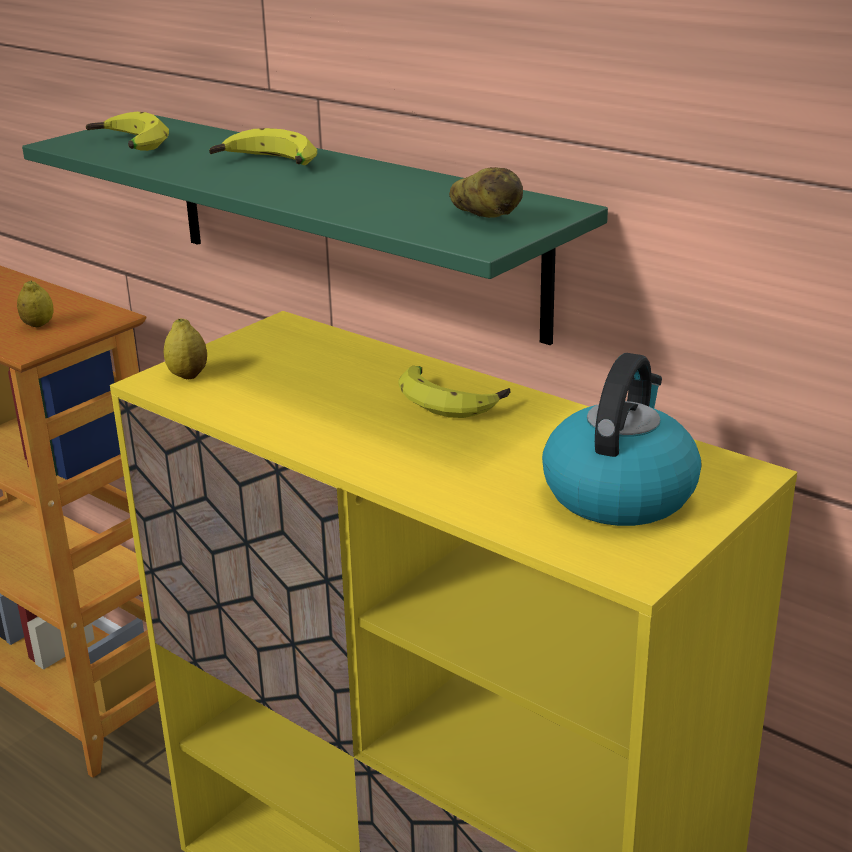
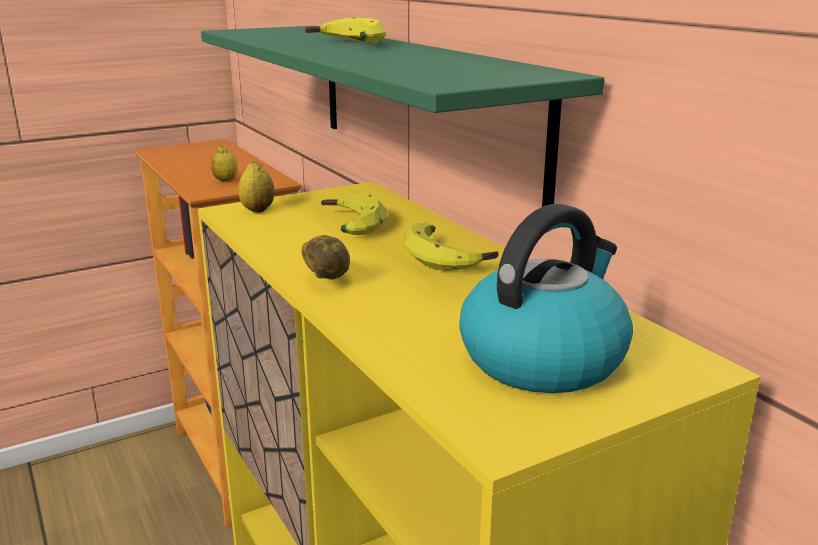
camera: 20 degrees right, 5 degrees down
(127, 146) = (267, 33): banana -> banana (349, 225)
(486, 218) = (474, 74): potato -> potato (327, 278)

